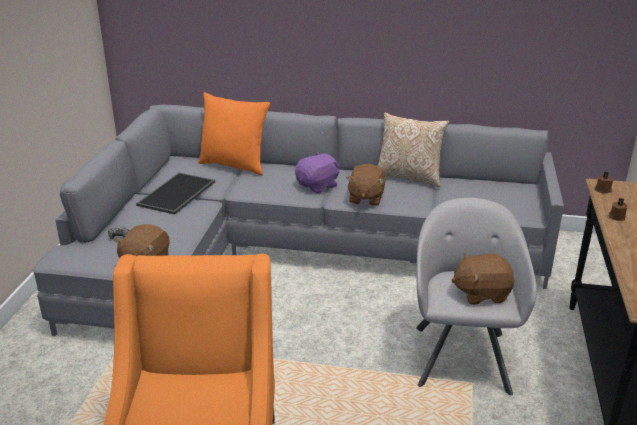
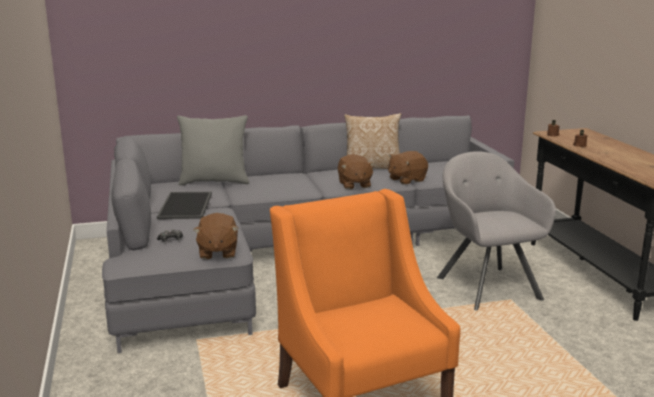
camera: 25 degrees left, 10 degrees down
(234, 165) = (214, 181): orange pillow -> grey pillow
(318, 186) = (305, 183): purple plush toy -> none
(481, 293) = (506, 220): brown plush toy -> brown plush toy (406, 180)

